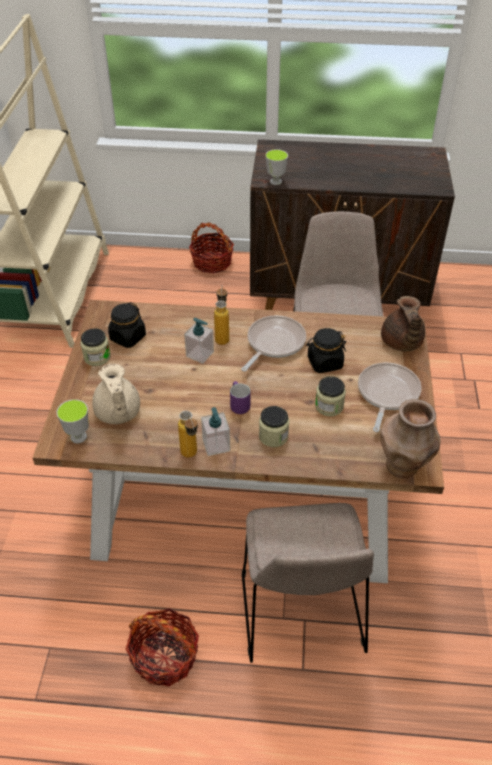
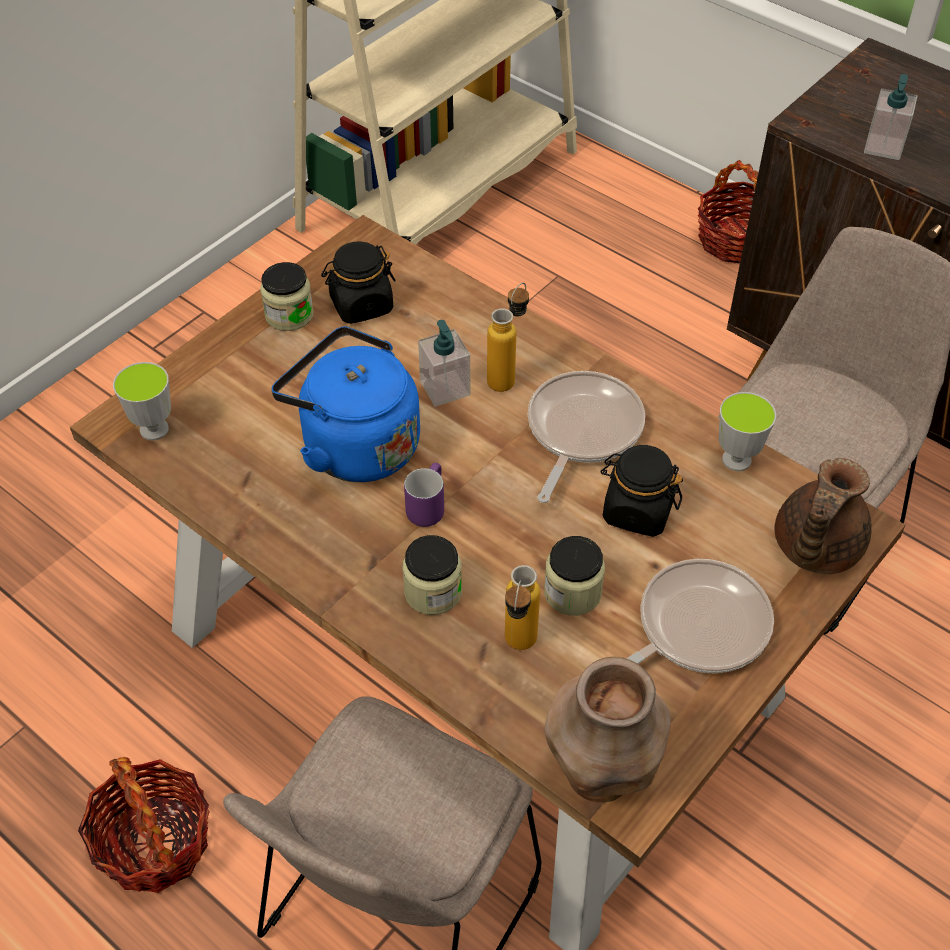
camera: 35 degrees right, 5 degrees up
(117, 413) = (238, 422): beige teapot -> none
(182, 396) = (354, 445): none -> blue kettle
(191, 457) = (279, 552): bottle -> bottle (518, 649)
(216, 445) = (332, 555): soap dispenser -> soap dispenser (883, 146)
(273, 343) = (581, 431): frying pan -> frying pan turned 45 degrees counterclockwise
(276, 181) = (824, 132): cup -> cup (736, 460)

